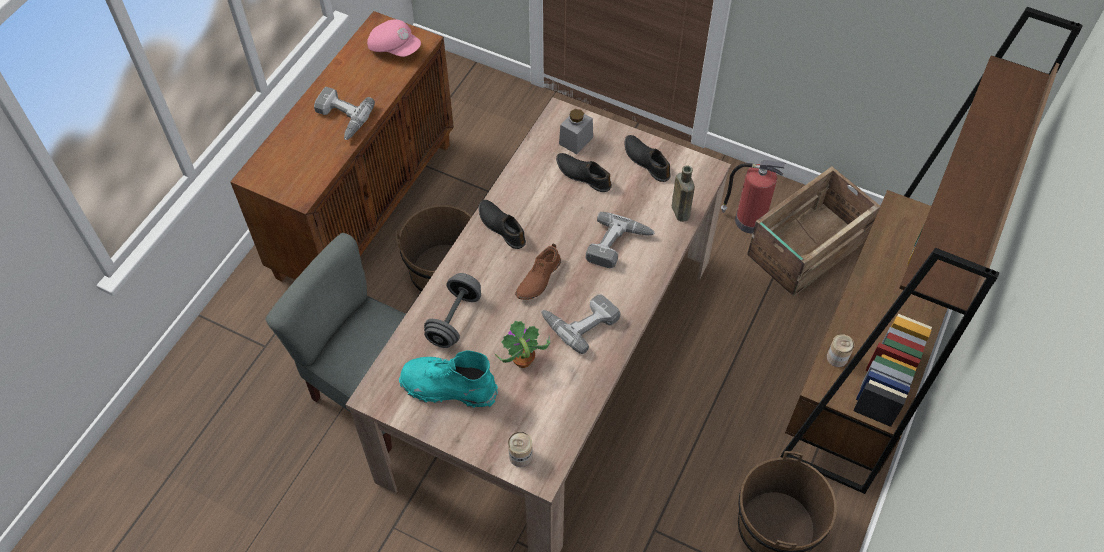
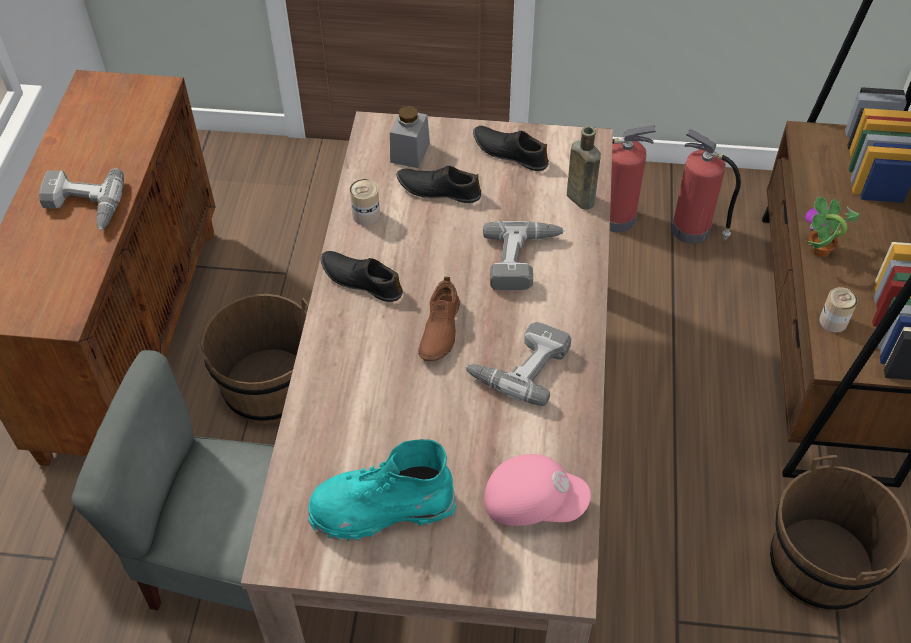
camera: 20 degrees left, 5 degrees down
(395, 48) = (123, 105): pink cap -> pink cap (533, 502)
(454, 319) = (349, 416): grey dumbbell -> none
(520, 456) = (524, 568): can -> can (366, 215)
(522, 361) = (467, 441): potted plant -> potted plant (819, 250)
(805, 248) = (692, 230): crate -> fire extinguisher

